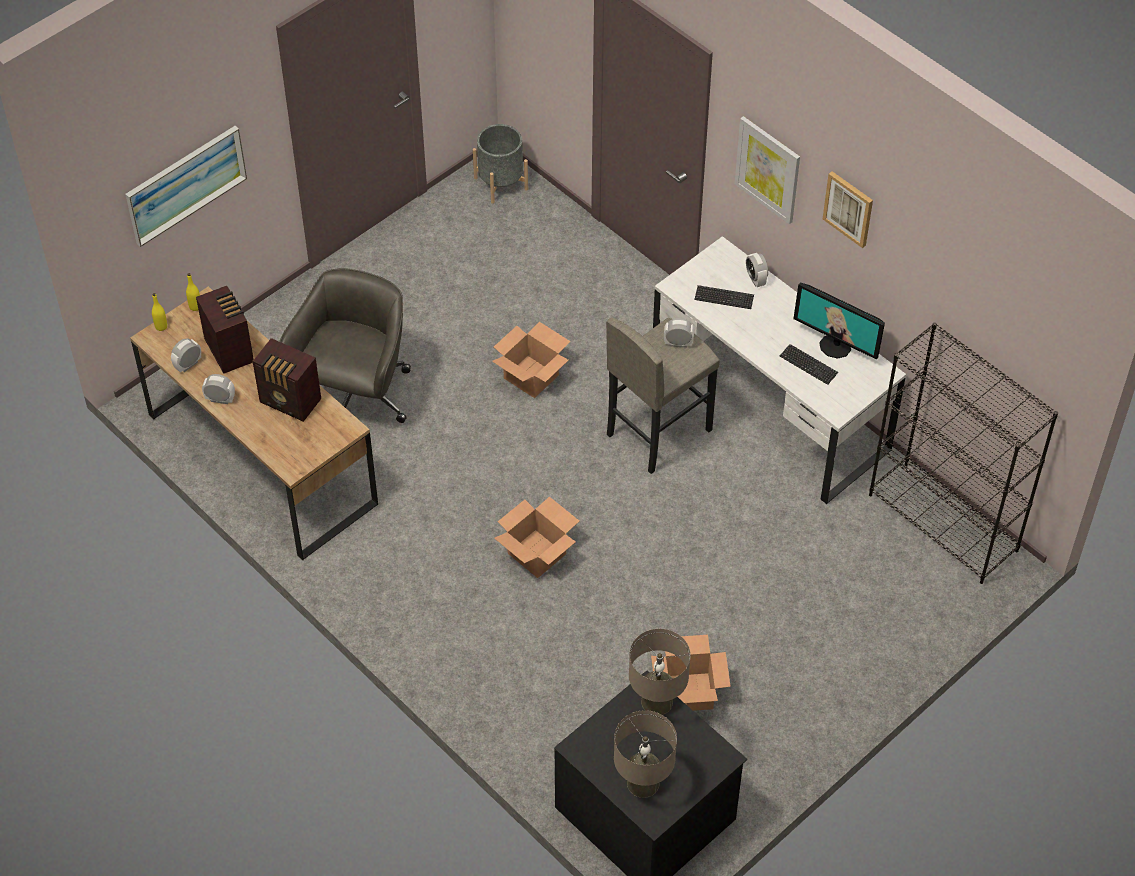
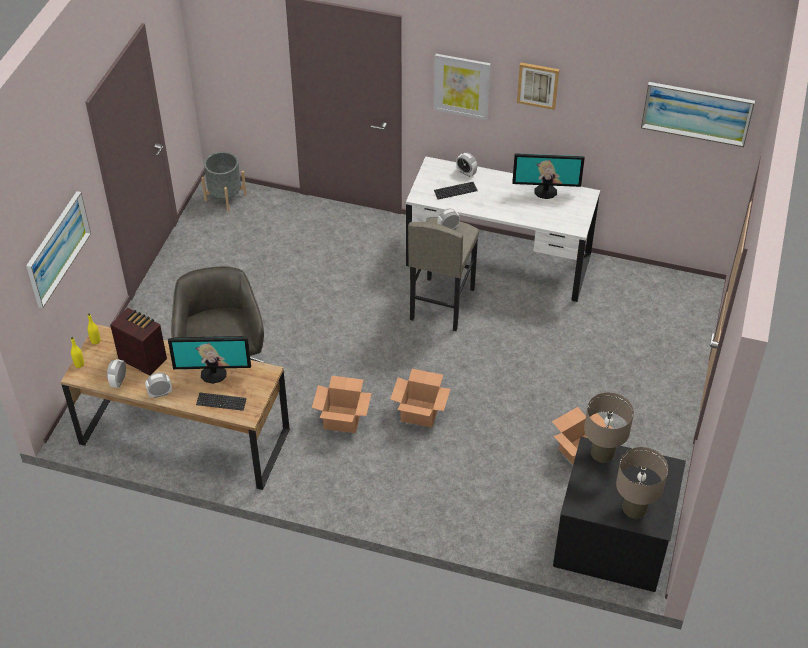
camera: 30 degrees left, 5 degrees down
(291, 402) = (213, 373): radio -> monitor
(530, 376) = (333, 306): cardboard box -> cardboard box (342, 419)
(808, 365) = (538, 209): keyboard -> keyboard (221, 402)
(944, 523) = (653, 282): black bookcase -> none
(1020, 330) = (697, 113): none -> picture

